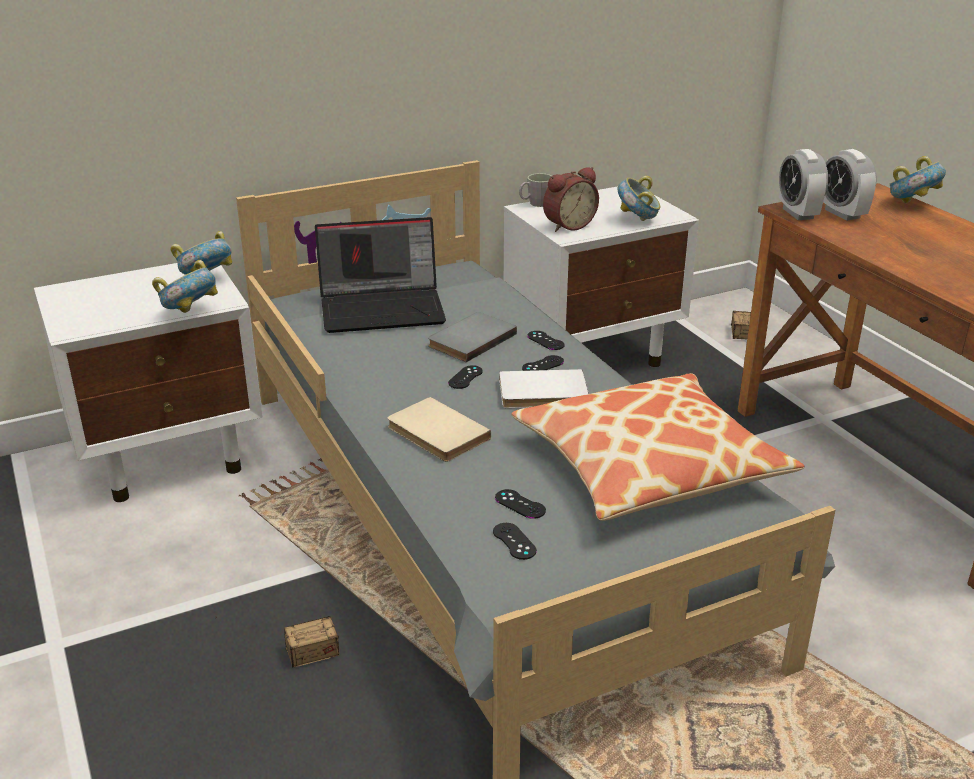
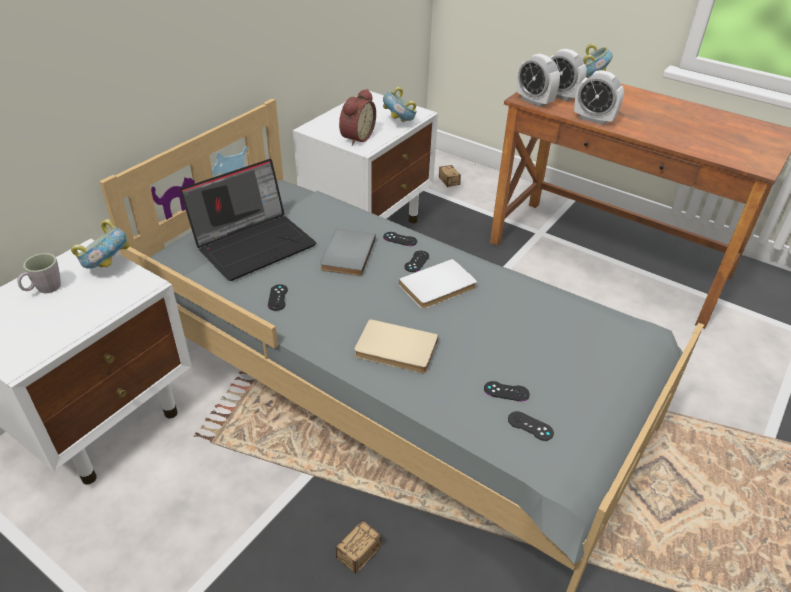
camera: 30 degrees left, 10 degrees up
(191, 313) = (124, 307): bowl -> none
(465, 377) = (372, 290): black game controller -> black game controller (278, 297)
(535, 204) = (314, 123): grey mug -> grey mug (44, 289)
(649, 466) = (557, 326): pillow -> none
(858, 244) = (593, 119): none -> alarm clock

